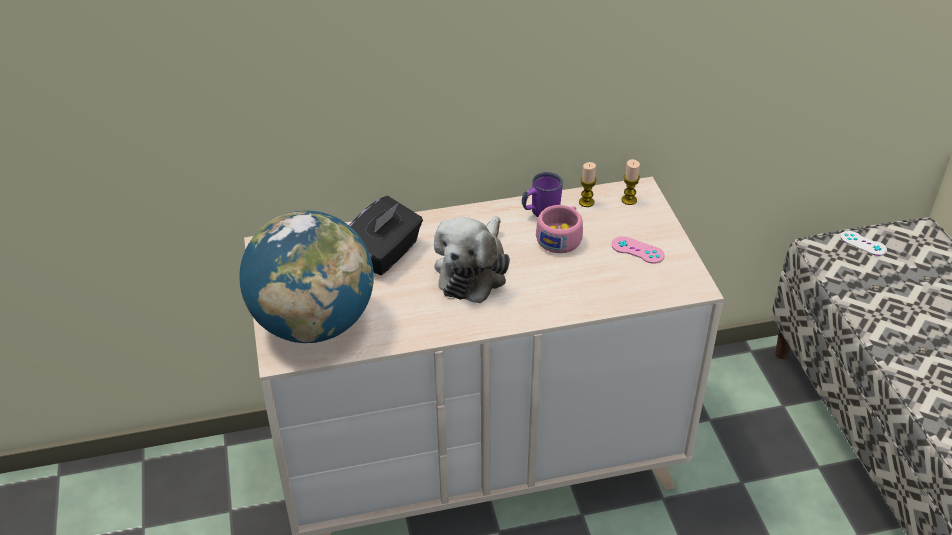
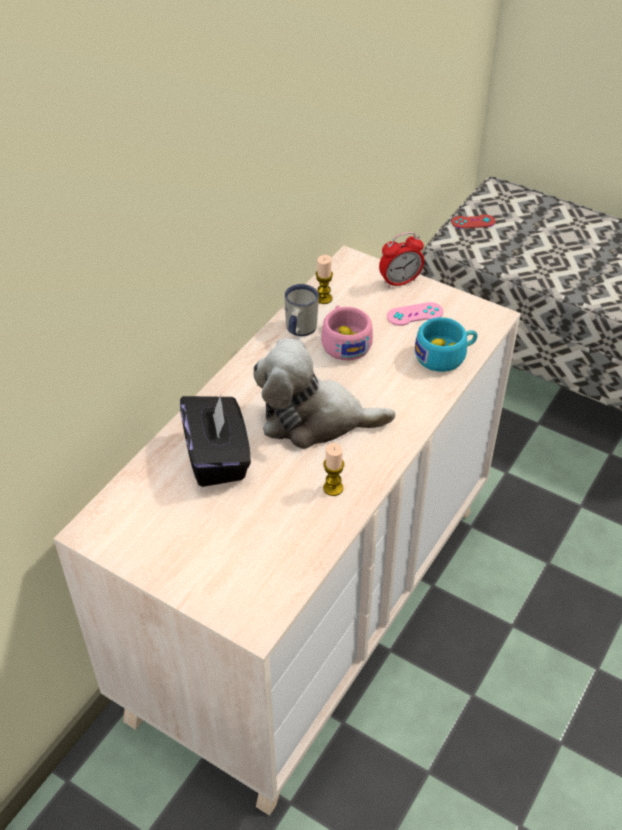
camera: 45 degrees left, 5 degrees up
(314, 323) = (243, 569): globe -> none
(473, 271) = (314, 419): plush toy -> plush toy turned 120 degrees clockwise
(540, 212) = (299, 330): purple mug -> white mug
(620, 289) = (445, 355): none -> turquoise cup
(629, 200) = (353, 276): candle -> candle (333, 488)
(658, 223) = (400, 282): none -> alarm clock
(863, 243) = (473, 222): white game controller -> red game controller

